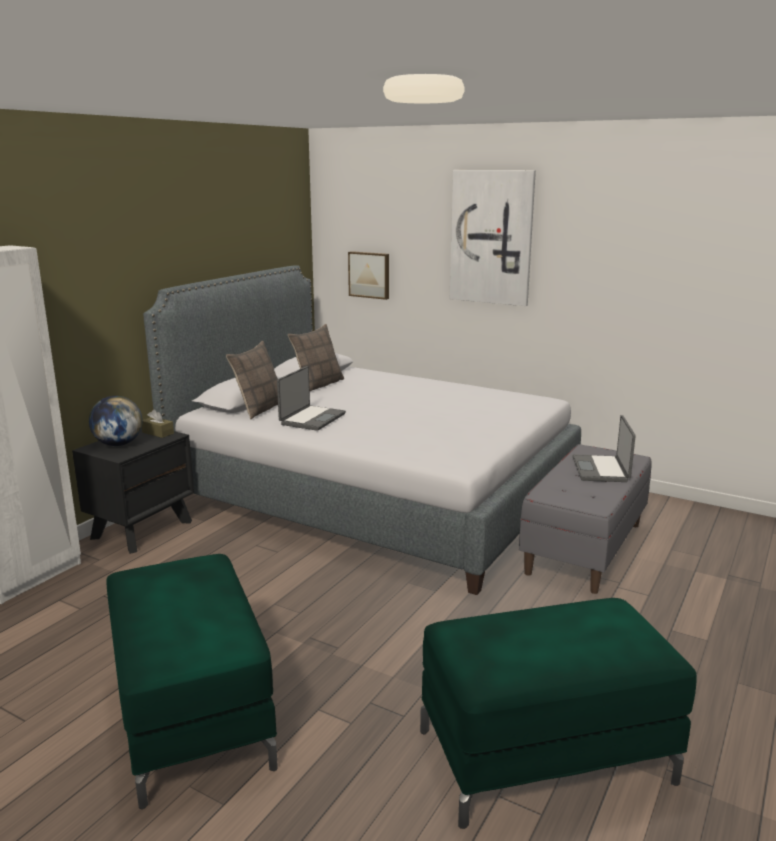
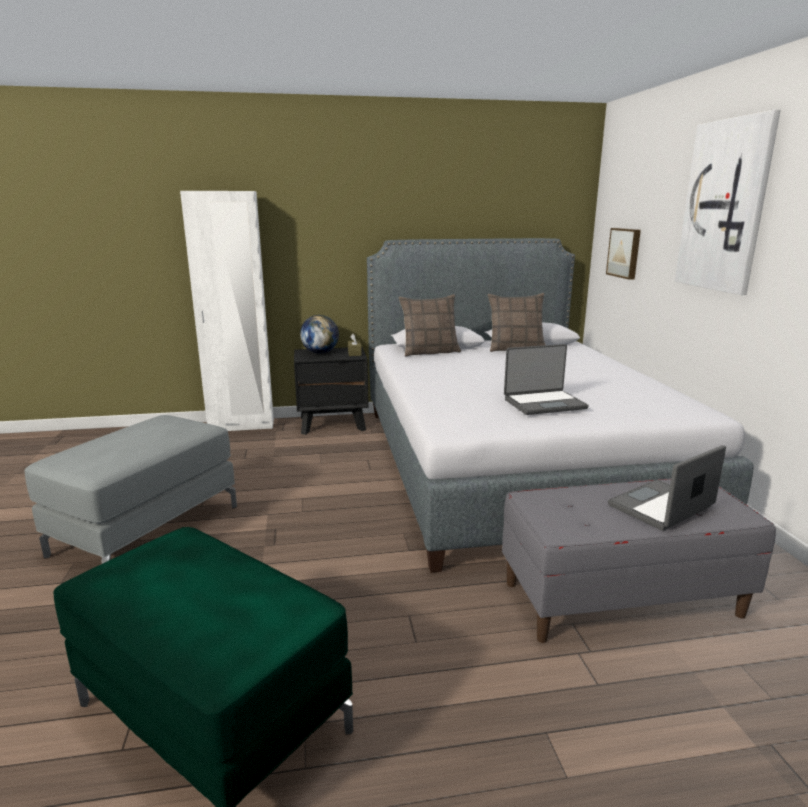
camera: 50 degrees right, 0 degrees up
(191, 713) = (148, 529): green ottoman -> grey ottoman
(311, 419) = (441, 366): laptop -> laptop (544, 403)

